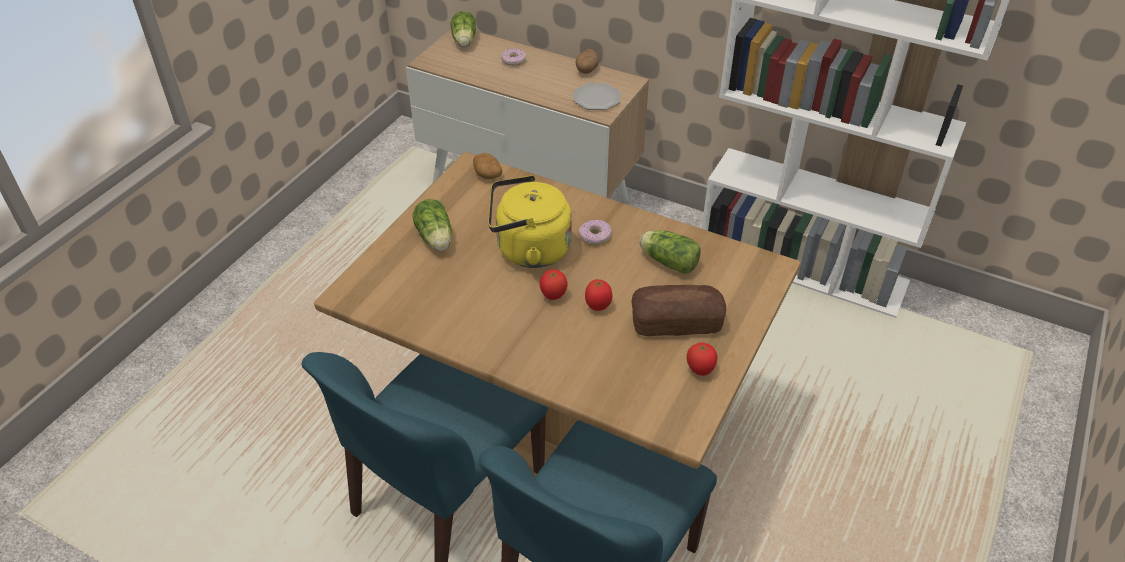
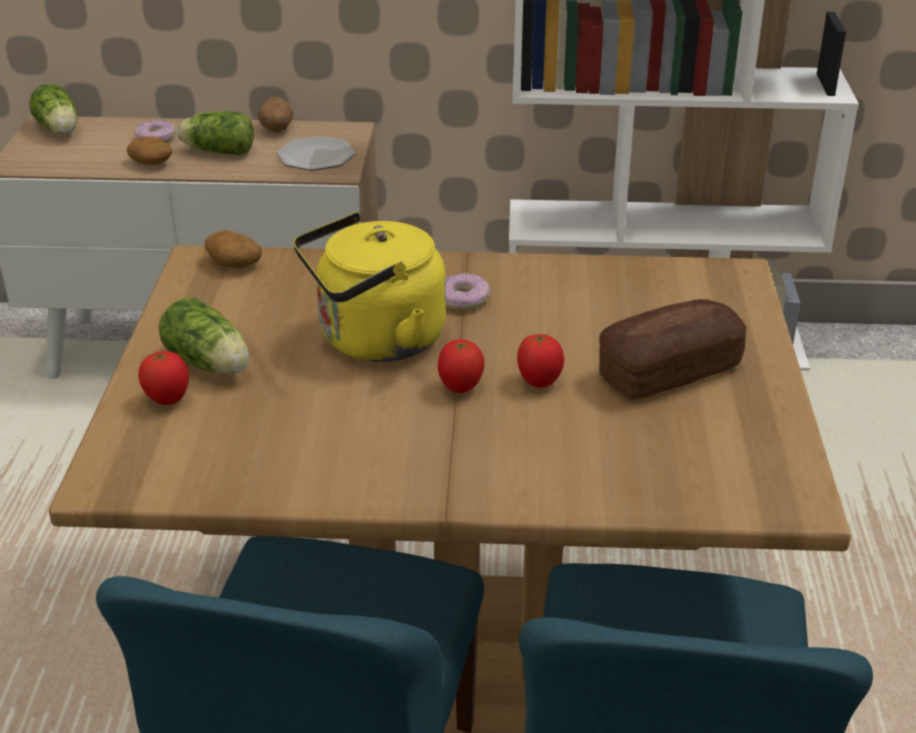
camera: 25 degrees left, 10 degrees down
(501, 79) = (152, 163): none -> potato
(667, 261) = (592, 303): lettuce -> lettuce (217, 151)
(700, 370) = (752, 419): tomato -> tomato (168, 400)

